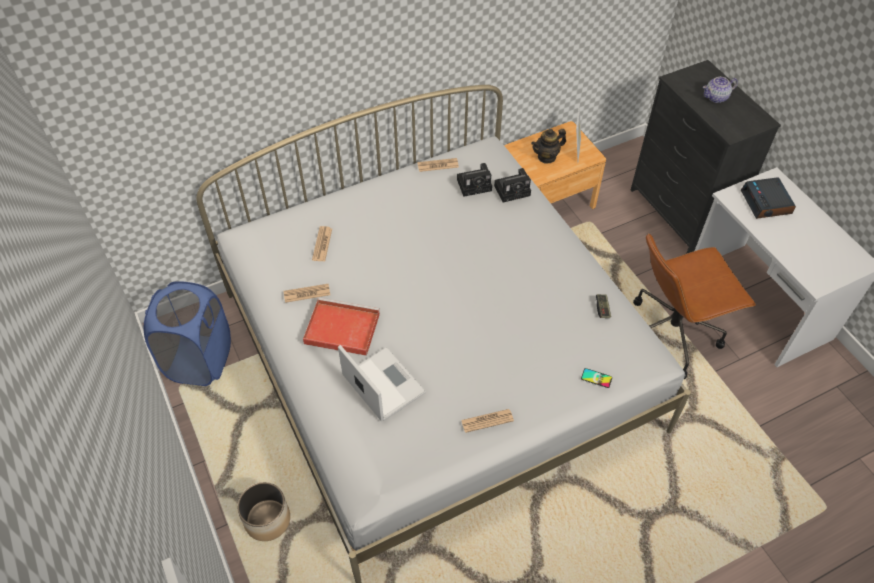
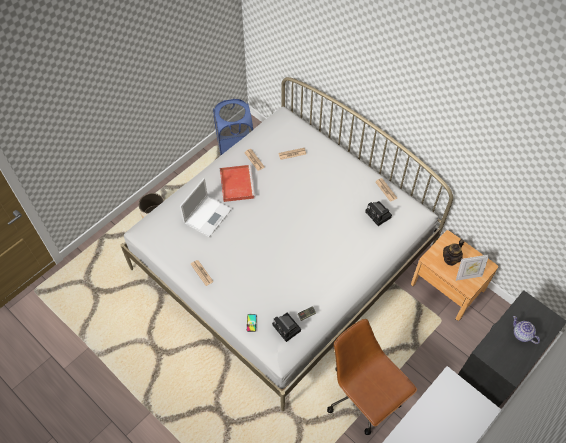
camera: 70 degrees right, 5 degrees up
(513, 190) = (385, 238): camera -> camera (287, 329)
(546, 157) = (450, 259): teapot -> teapot turned 90 degrees counterclockwise
(766, 203) = (456, 406): alarm clock -> none

